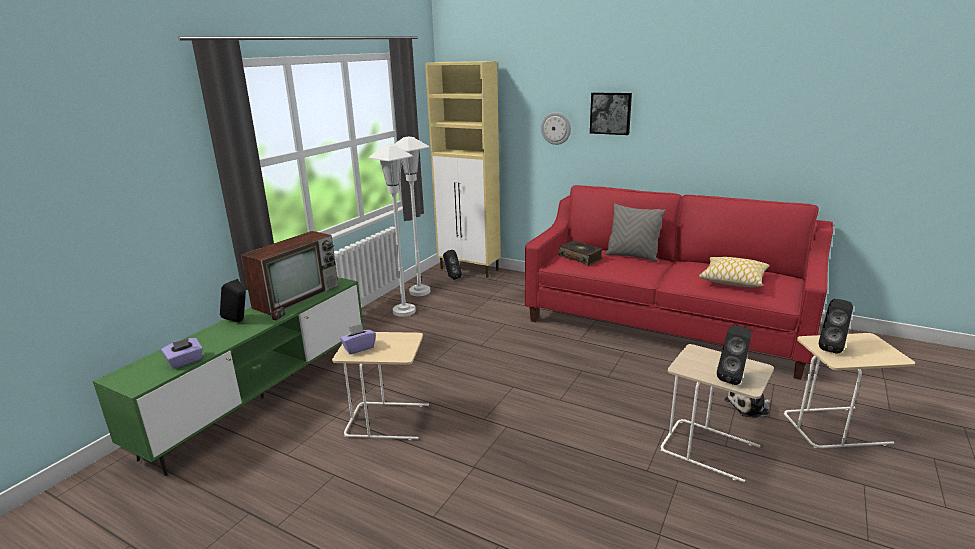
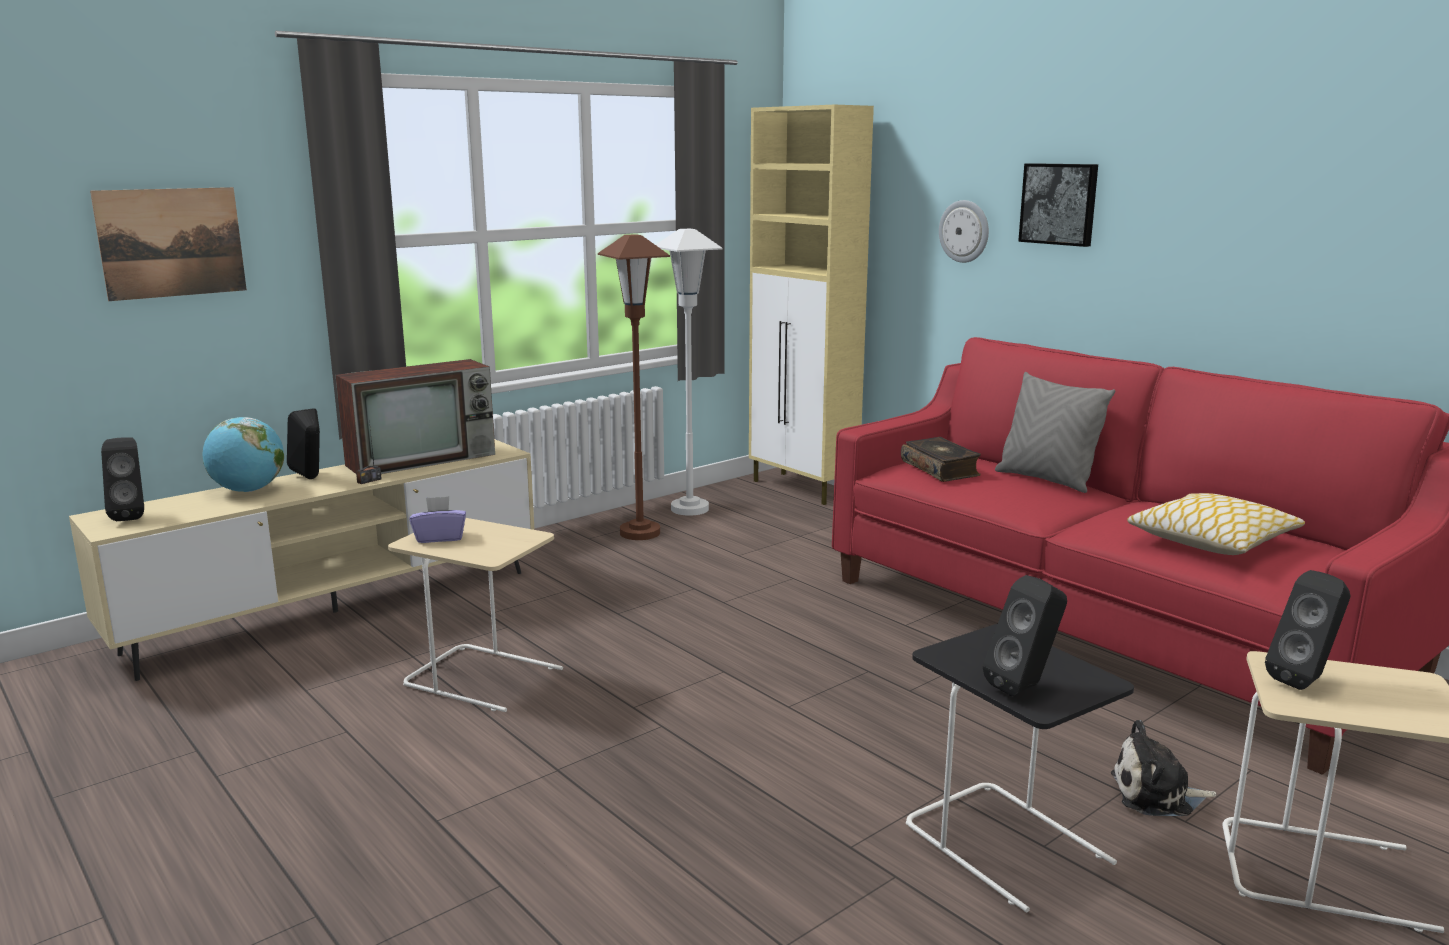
camera: 20 degrees right, 5 degrees down
(125, 185) = (171, 242): none -> picture
(185, 361) = (195, 513): purple tissue box -> none
(205, 338) = (248, 490): none -> globe
(263, 397) = (335, 611): green tv stand -> beige tv stand
(404, 311) = (640, 533): white floor lamp -> brown floor lamp
(451, 277) = (761, 496): black speaker -> black speaker (131, 516)
(710, 449) = (1008, 844): beige side table -> black side table

